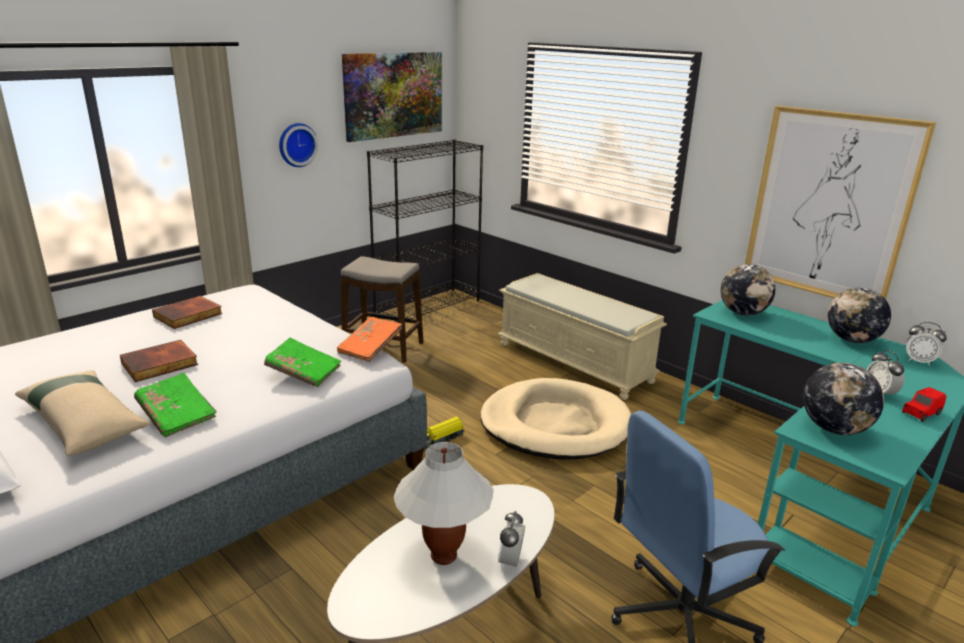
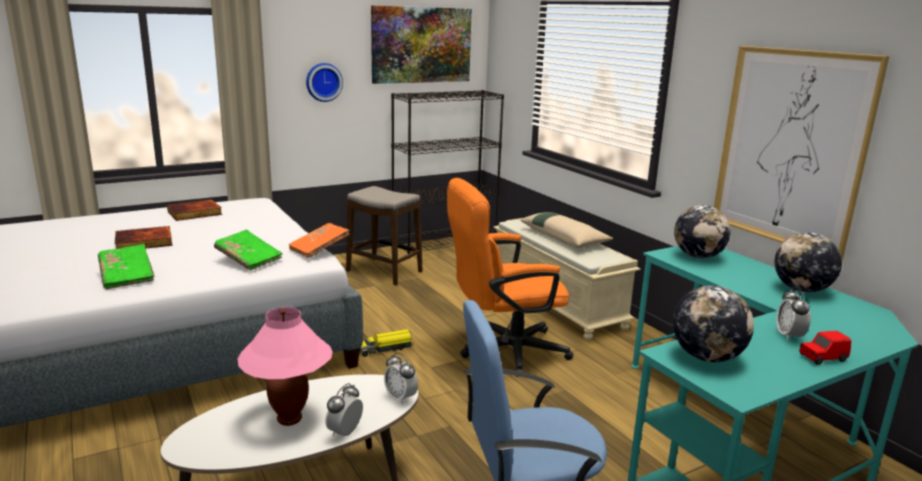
camera: 15 degrees right, 5 degrees down
(84, 422) = (58, 272): beige pillow -> beige pillow (564, 238)
(443, 556) = (289, 419): white table lamp -> pink table lamp
(555, 424) = (504, 351): beige dog bed -> orange office chair
(919, 361) = (865, 315): alarm clock -> alarm clock (401, 398)

